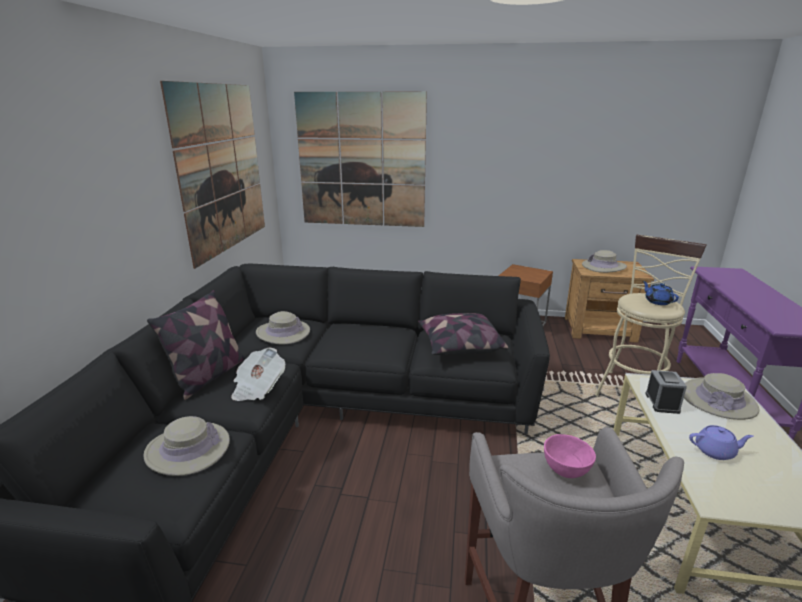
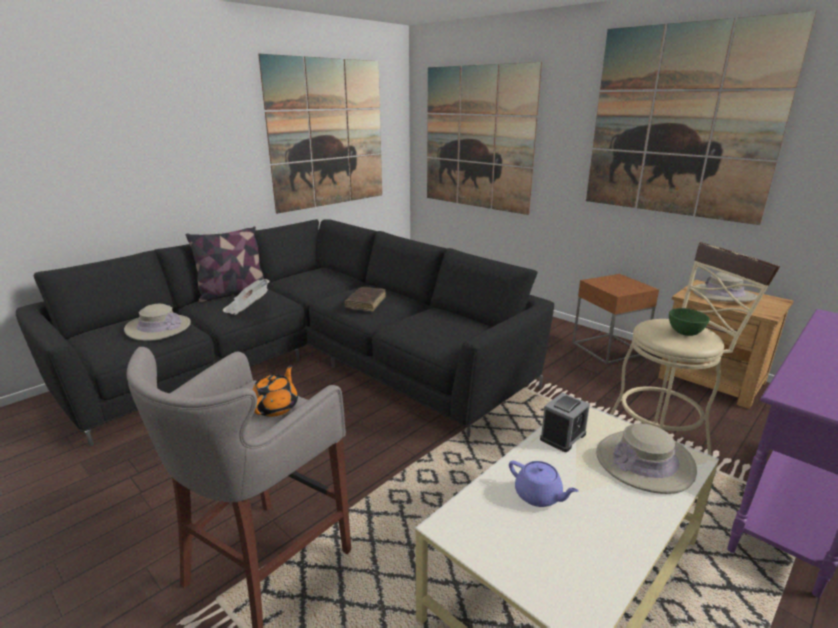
camera: 35 degrees right, 0 degrees up
(283, 333) = (319, 280): beige hat -> none
(369, 344) = (366, 303): none -> brown book
(459, 346) = (436, 326): pillow -> none
(552, 142) = (681, 122): none -> picture
(565, 470) = (276, 407): pink bowl -> orange teapot
(657, 301) = (684, 332): blue teapot -> green bowl

